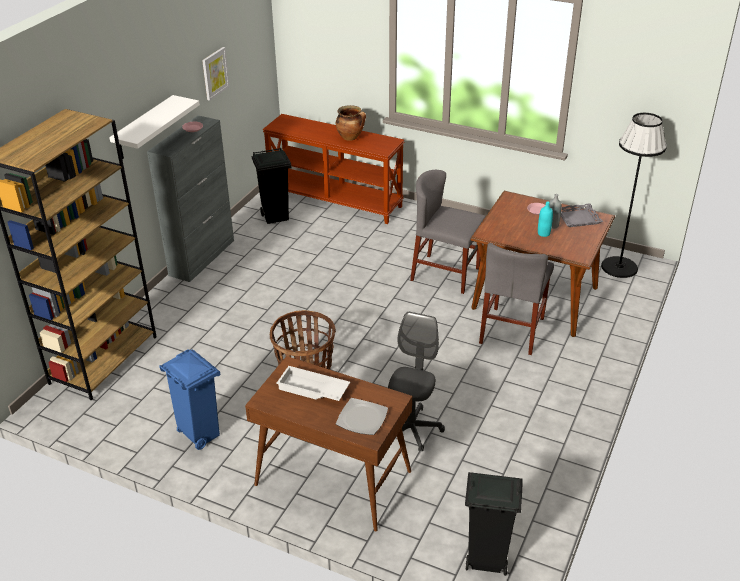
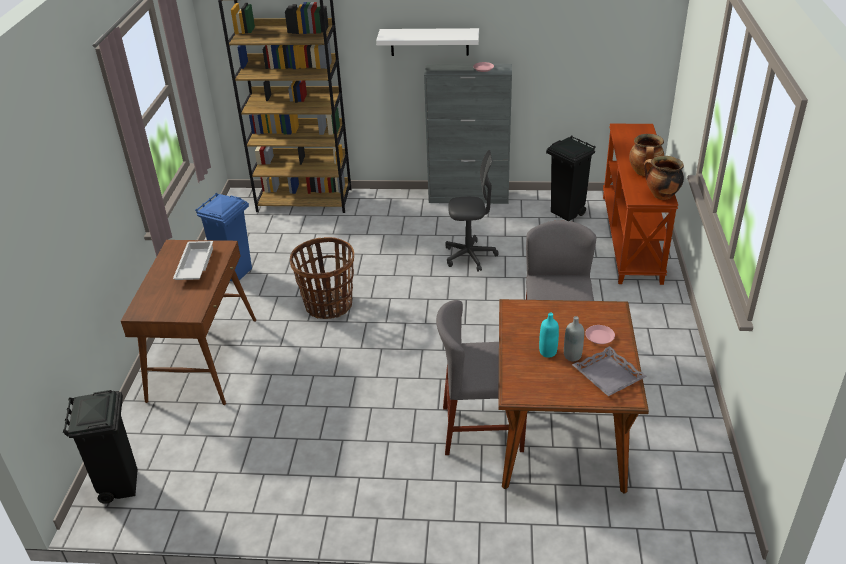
camera: 70 degrees right, 0 degrees up
(215, 73) = (554, 34): picture -> none
(361, 418) = (161, 301): plate -> none
(387, 141) = (661, 195): none -> cooking pot
(411, 429) = (283, 391): grey office chair -> grey office chair (470, 256)
(619, 267) = (696, 509): black floor lamp -> none

